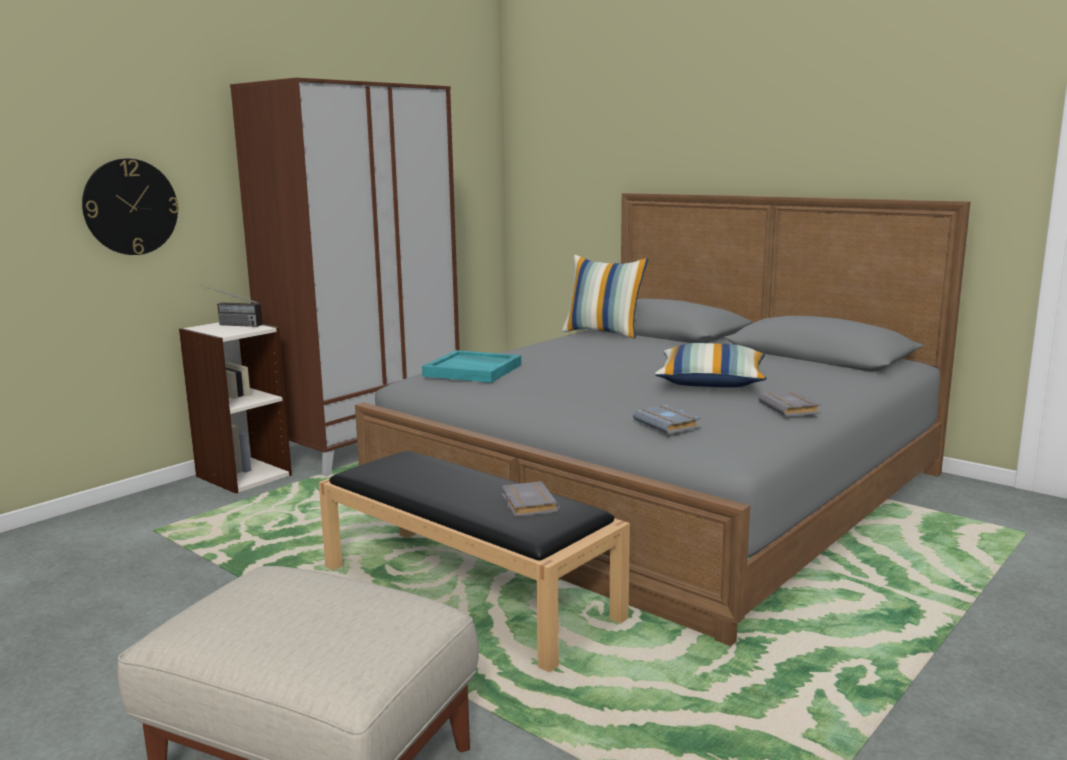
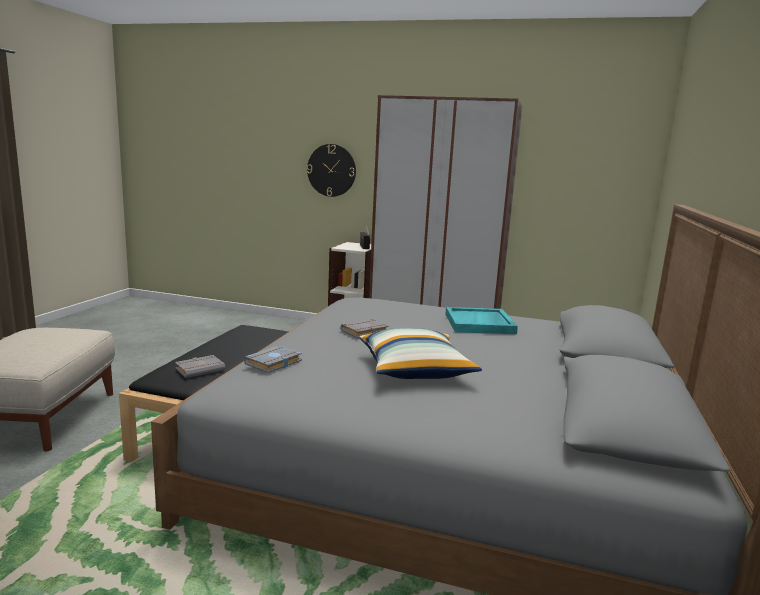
camera: 65 degrees right, 0 degrees up
(474, 370) = (379, 305): turquoise tray -> turquoise tray (480, 324)
(603, 332) = (556, 326): pillow -> none
(791, 408) = (353, 405): grey book -> grey book (364, 332)

